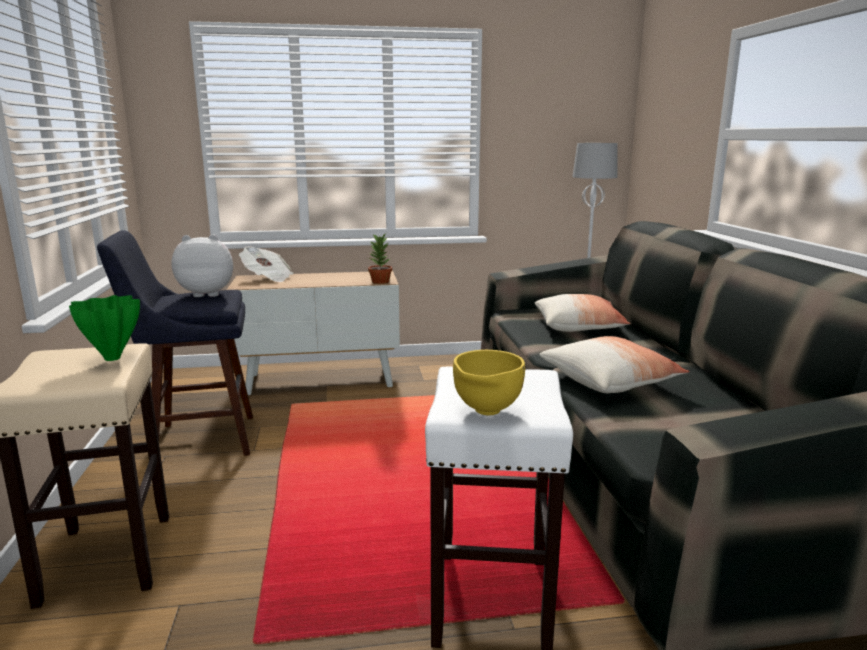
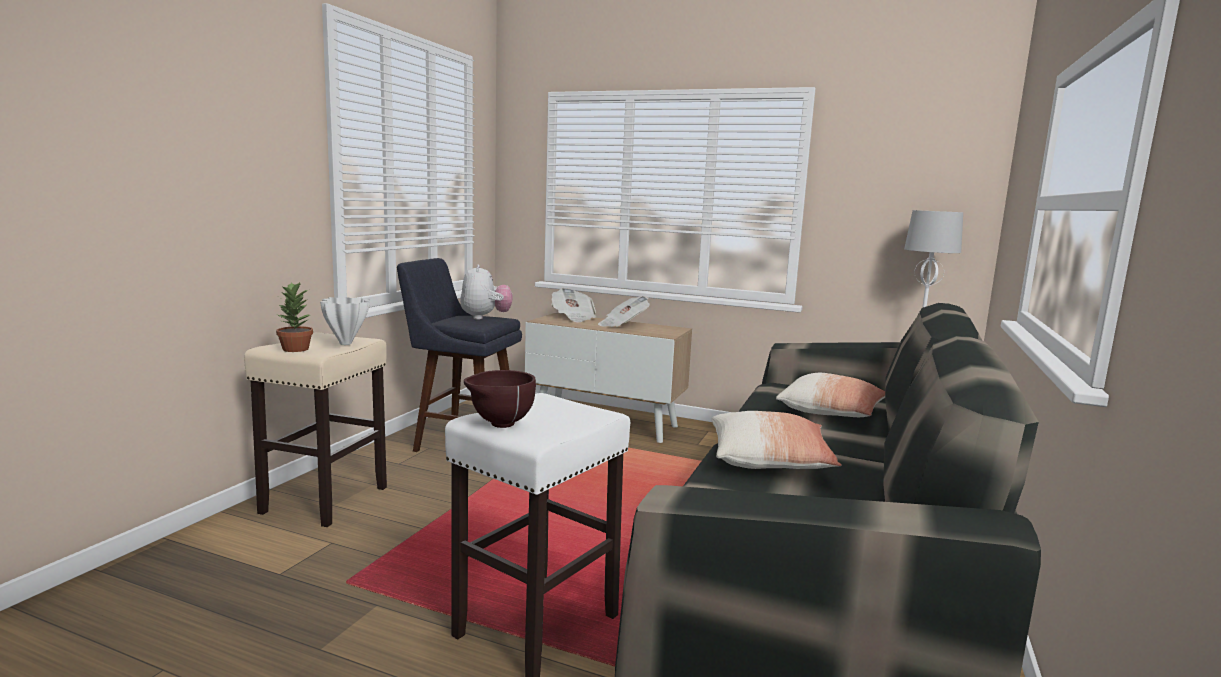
camera: 30 degrees right, 5 degrees down
(113, 358) = (346, 344): green vase -> white vase
(207, 293) = (485, 317): plush toy -> plush toy turned 60 degrees clockwise
(329, 278) = (623, 325): none -> newspaper
(380, 282) = (661, 334): potted plant -> potted plant (295, 349)
(486, 412) = (499, 425): yellow bowl -> brown bowl

